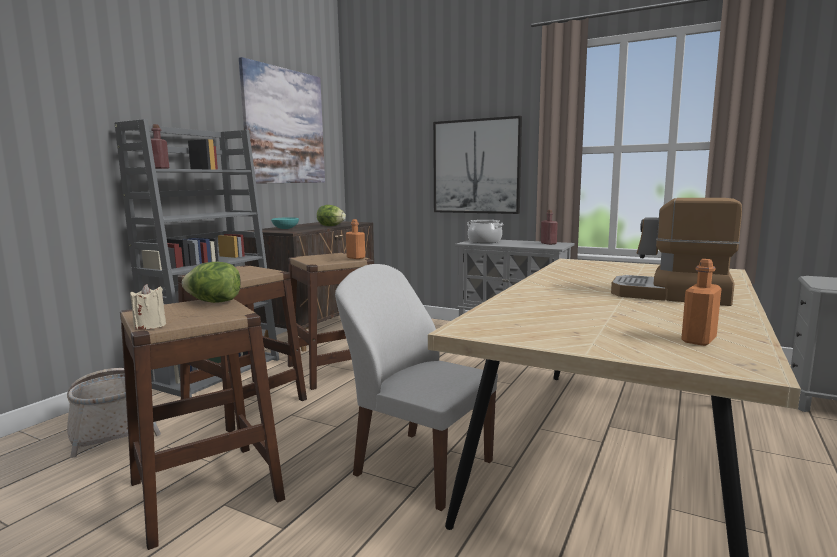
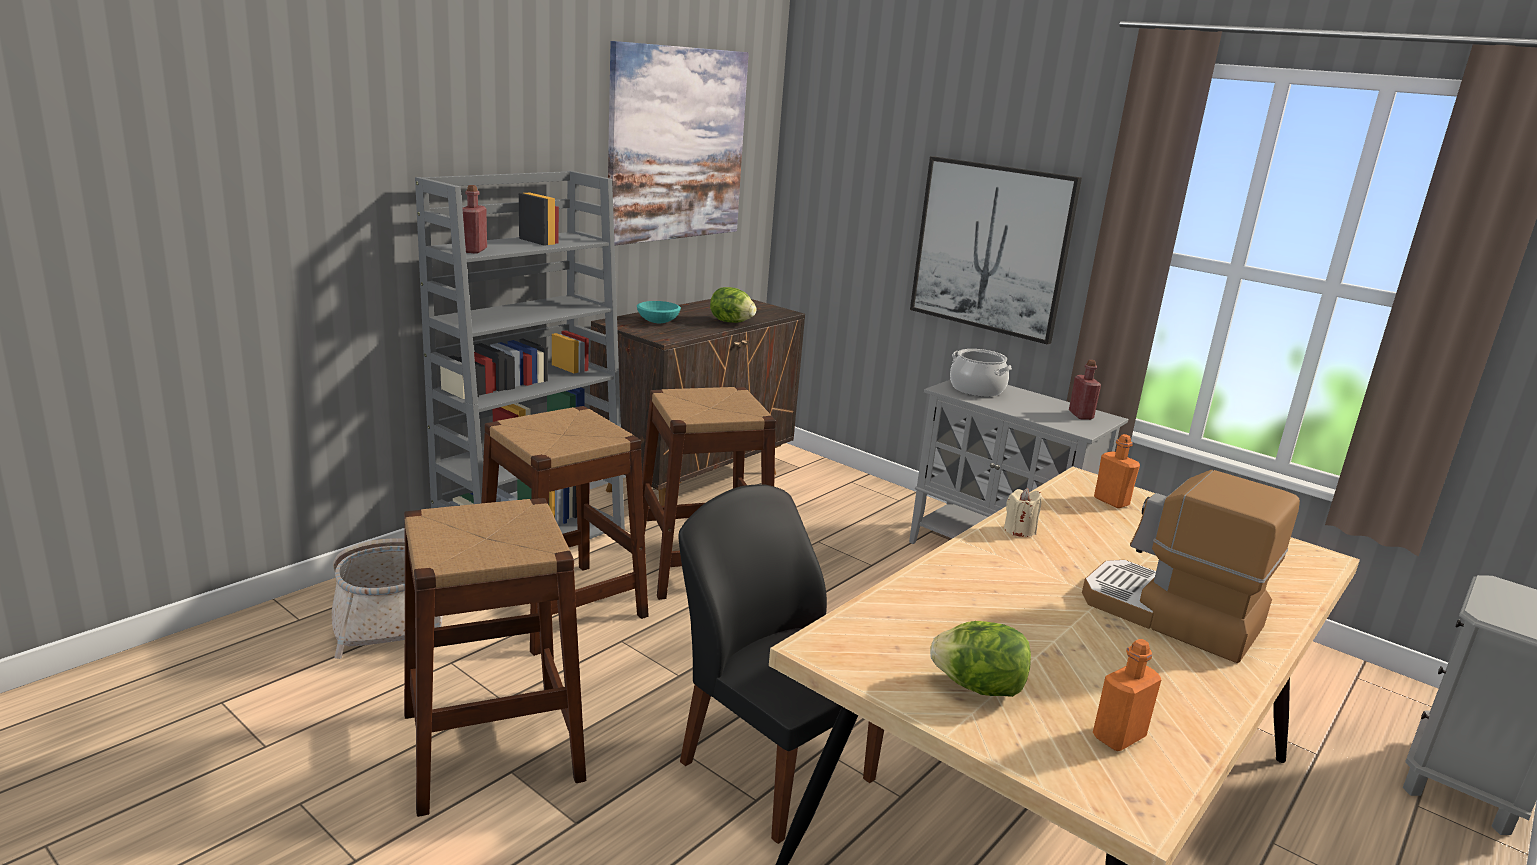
camera: 10 degrees right, 10 degrees up
(150, 326) = (437, 560): beige candle -> beige candle (1019, 530)
(214, 302) = (522, 512): lettuce -> lettuce (978, 688)
(356, 258) = (750, 410): orange bottle -> orange bottle (1111, 501)
(420, 466) = (773, 768): white chair -> black chair

